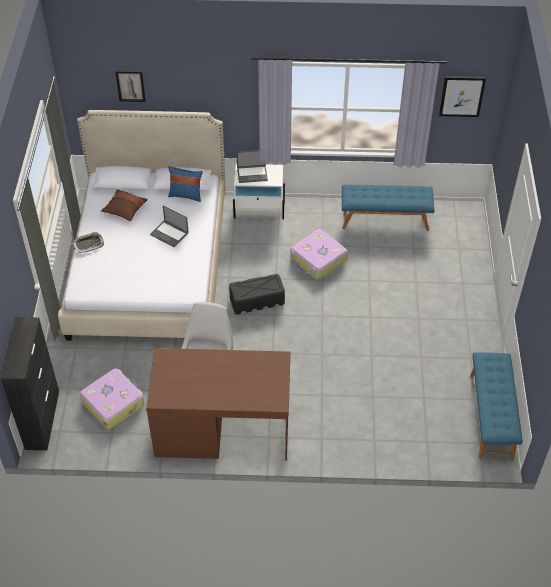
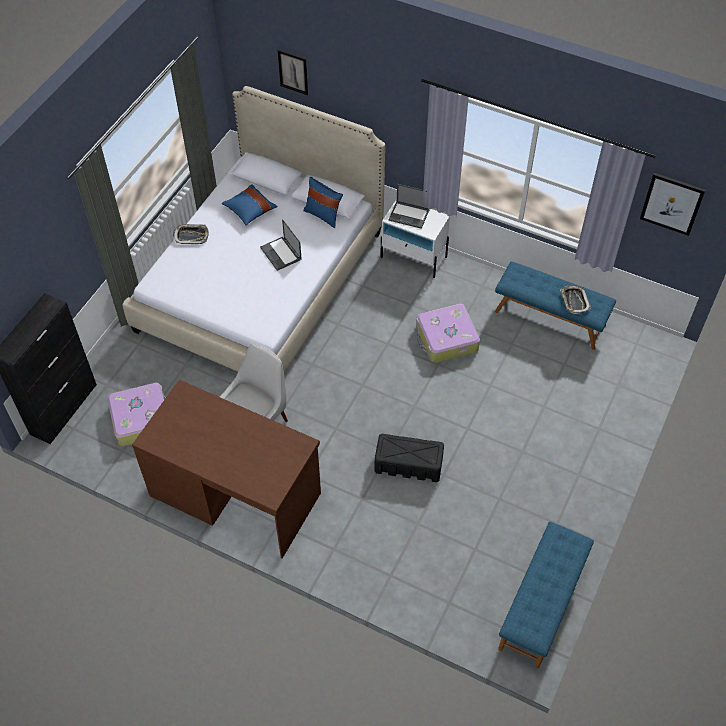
camera: 25 degrees right, 5 degrees up
(124, 210) = (250, 210): brown pillow -> blue pillow
(256, 301) = (352, 362): black storage box -> black storage box (408, 464)
(404, 197) = (574, 301): none -> tray

